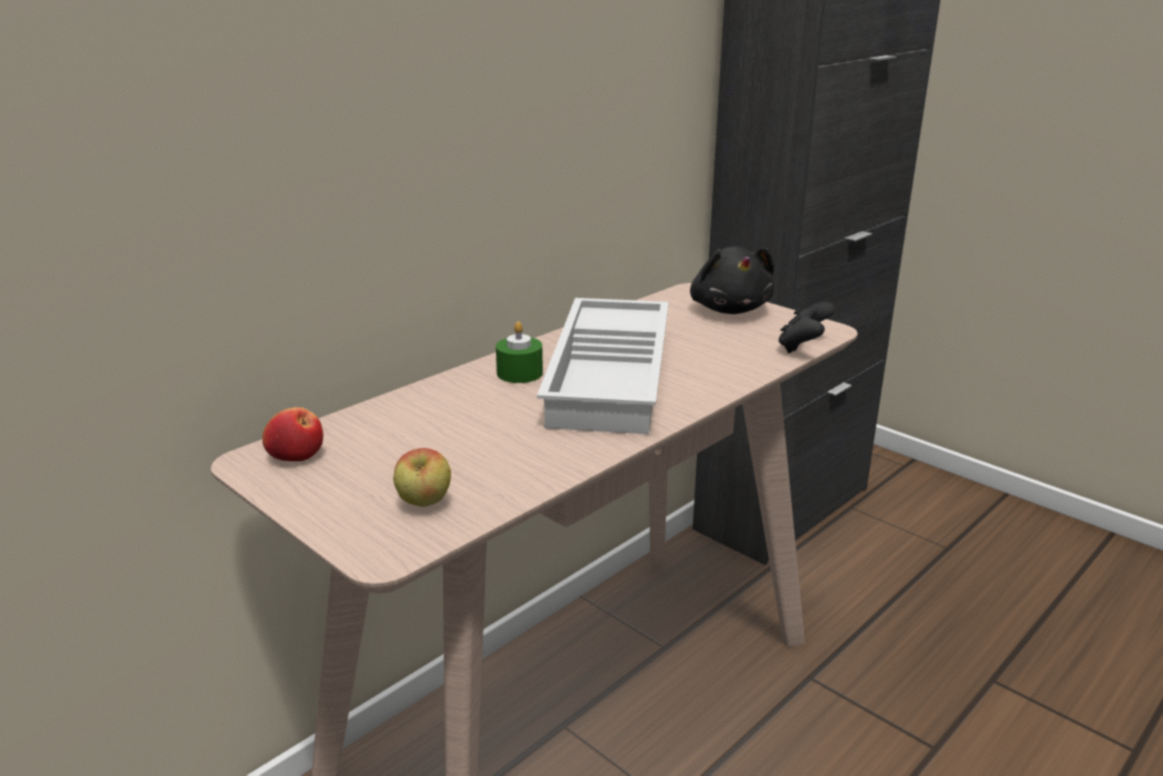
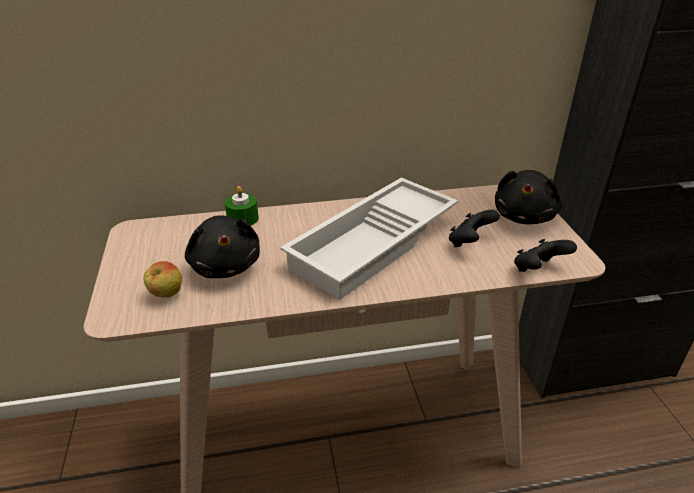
camera: 35 degrees right, 10 degrees up
(296, 455) = (152, 235): apple -> none
(459, 451) = (225, 265): none -> black plush toy
(519, 373) = (324, 221): green candle -> green candle (242, 219)
(709, 345) = (469, 242): none -> black game controller

